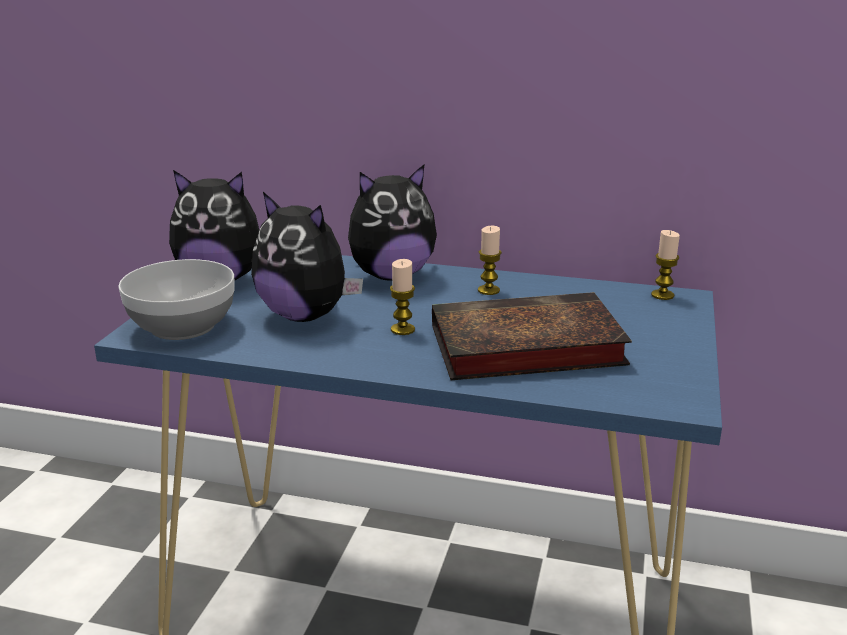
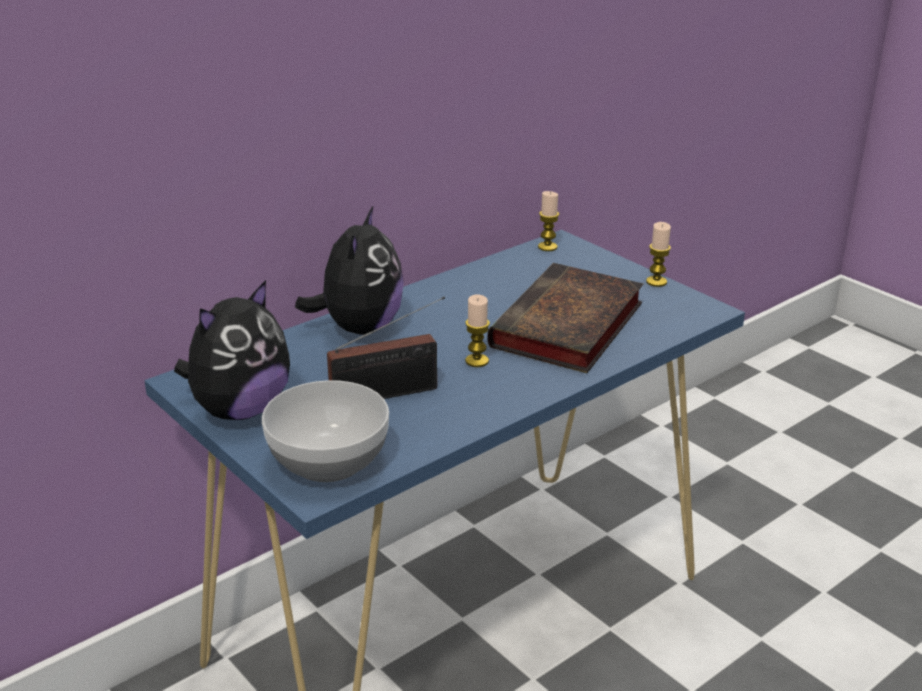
camera: 55 degrees left, 5 degrees up
(306, 315) = (390, 393): plush toy -> radio
(488, 290) = (450, 301): candle -> candle (656, 282)

